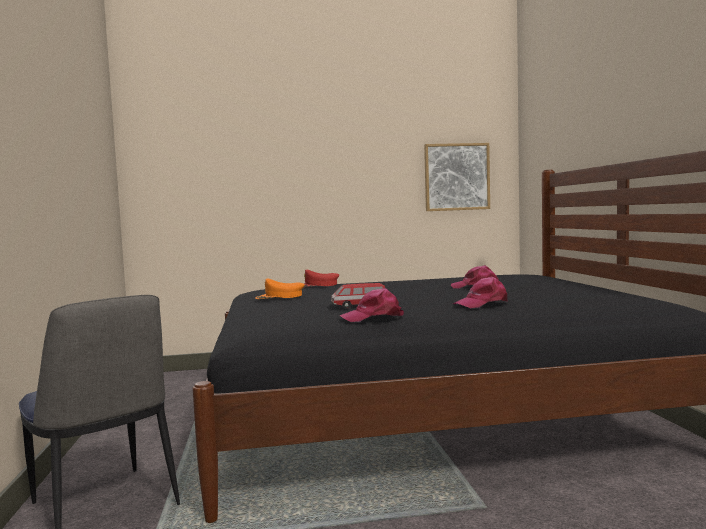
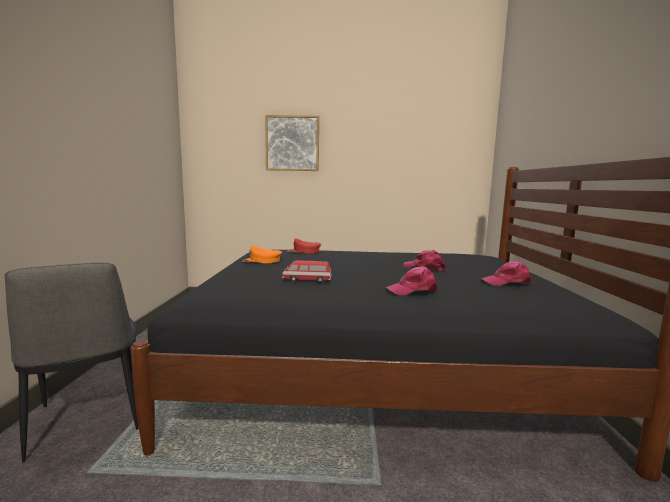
camera: 10 degrees right, 5 degrees up
(373, 317) = (304, 296): pink cap -> pink cap (507, 282)
(456, 177) = (438, 169): picture -> picture (292, 143)

